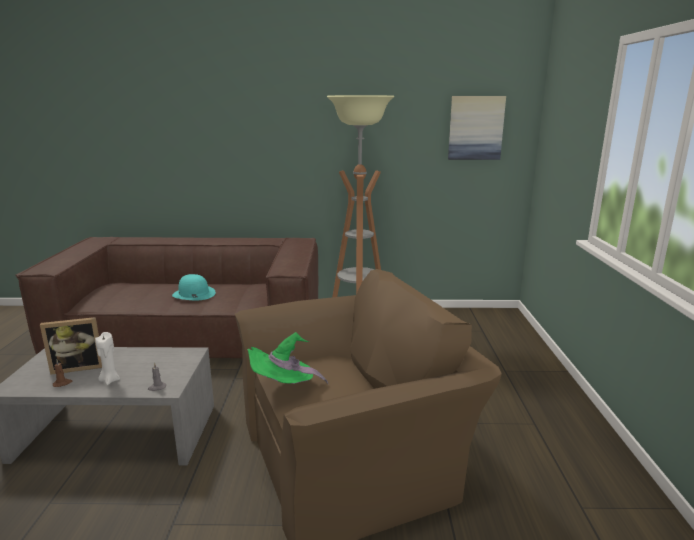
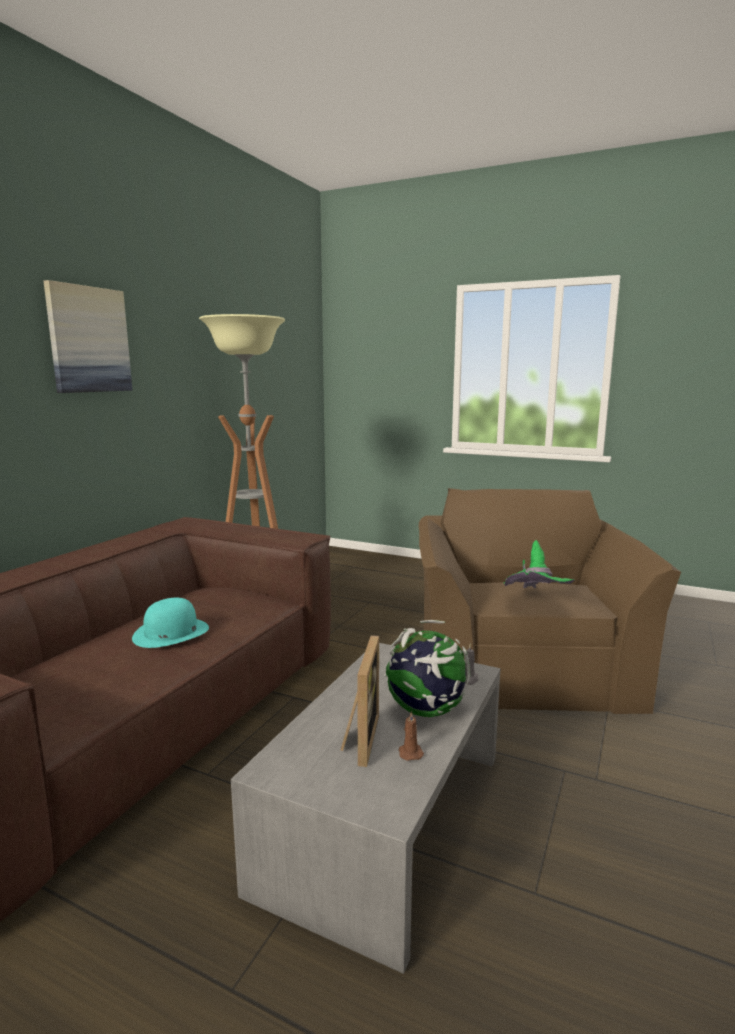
camera: 65 degrees left, 5 degrees down
(110, 380) = (426, 711): white candle -> globe
(475, 128) = (290, 363): picture -> picture (89, 340)

